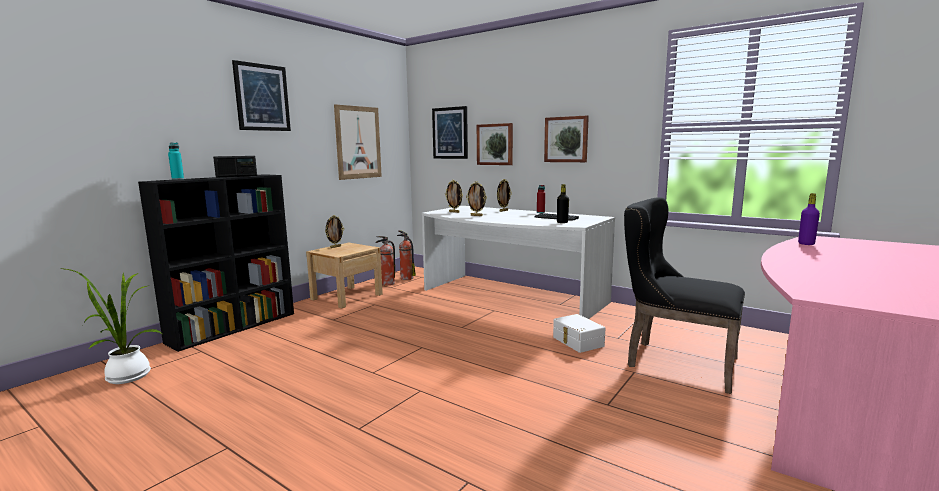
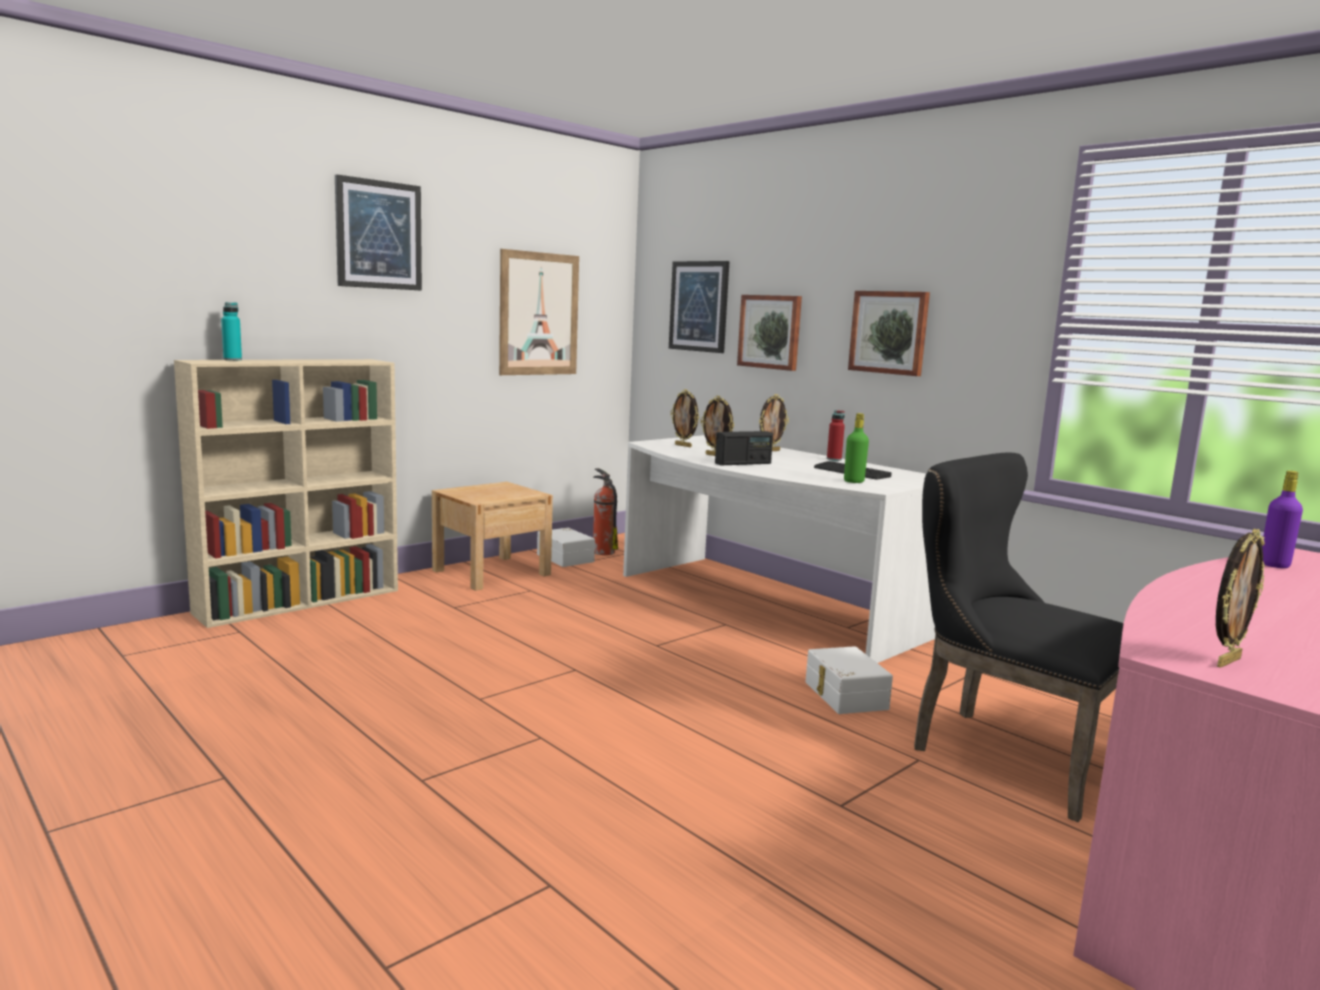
camera: 10 degrees right, 0 degrees up
(125, 376) = (123, 655): potted plant -> none
(234, 327) = (301, 601): black bookcase -> beige bookcase
(236, 176) = (323, 360): radio -> radio (743, 463)
(335, 247) = (481, 487): picture frame -> picture frame (1226, 661)
(387, 283) = (566, 558): fire extinguisher -> white storage box
(562, 222) = (854, 481): black bottle -> green bottle

